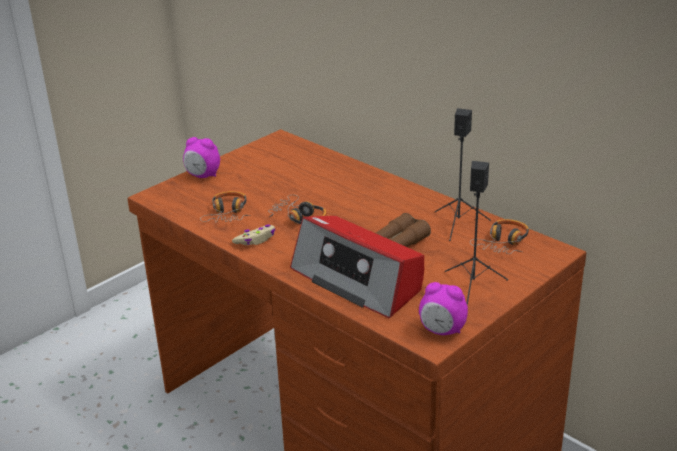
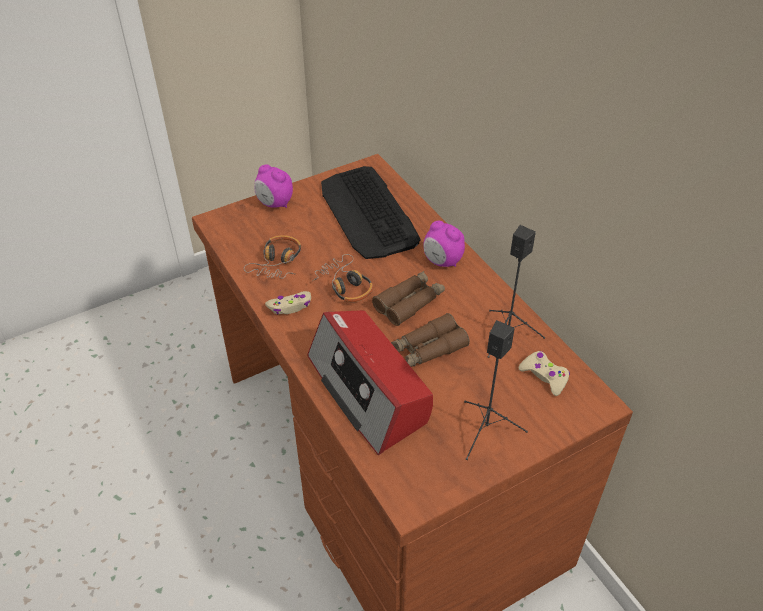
camera: 15 degrees right, 15 degrees up
(293, 168) = (368, 213): none -> keyboard
(362, 219) = (409, 302): none -> brown binoculars
(442, 331) = (426, 488): alarm clock -> alarm clock (442, 261)
(503, 243) = (544, 376): headphones -> beige game controller

